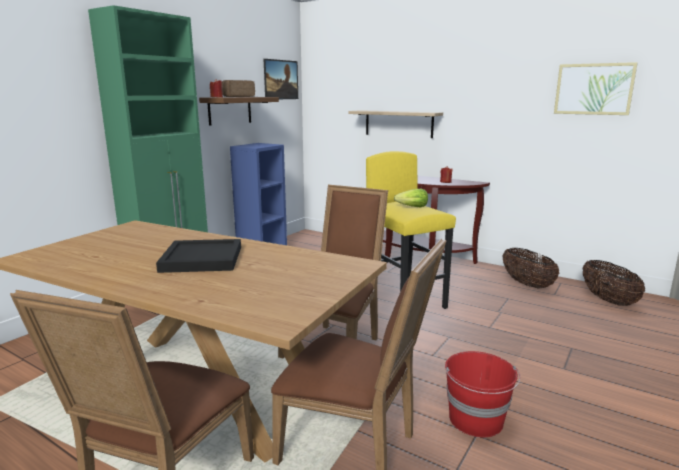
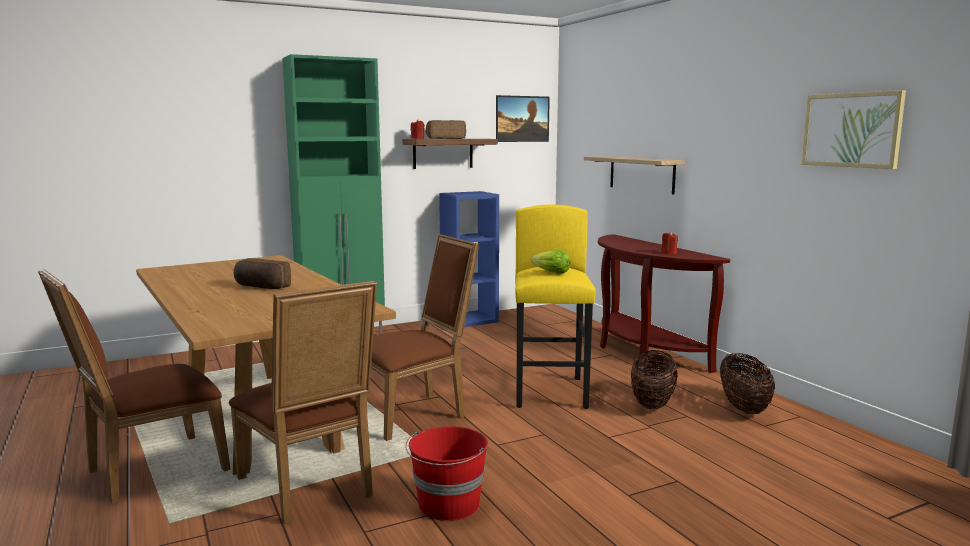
camera: 30 degrees right, 5 degrees down
(201, 259) = (261, 287): black tray -> bread
(608, 300) = (838, 449): basket -> basket (652, 403)

